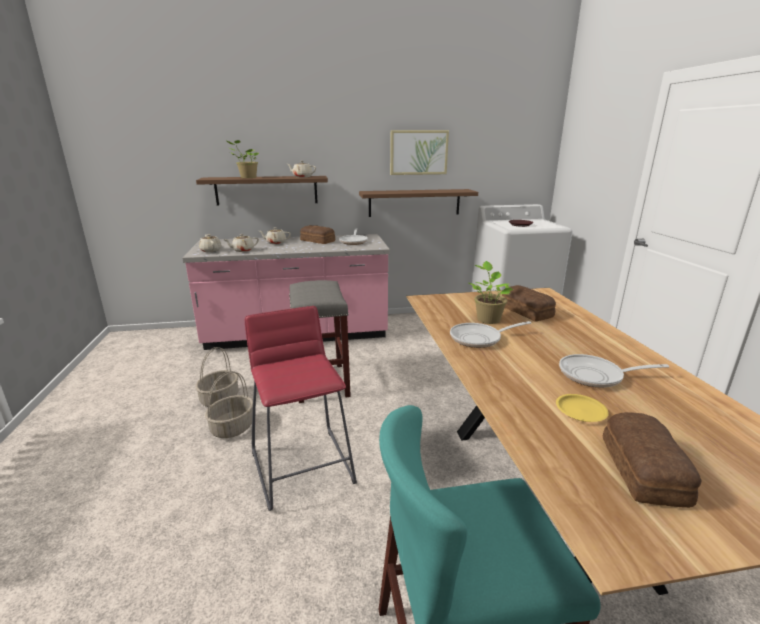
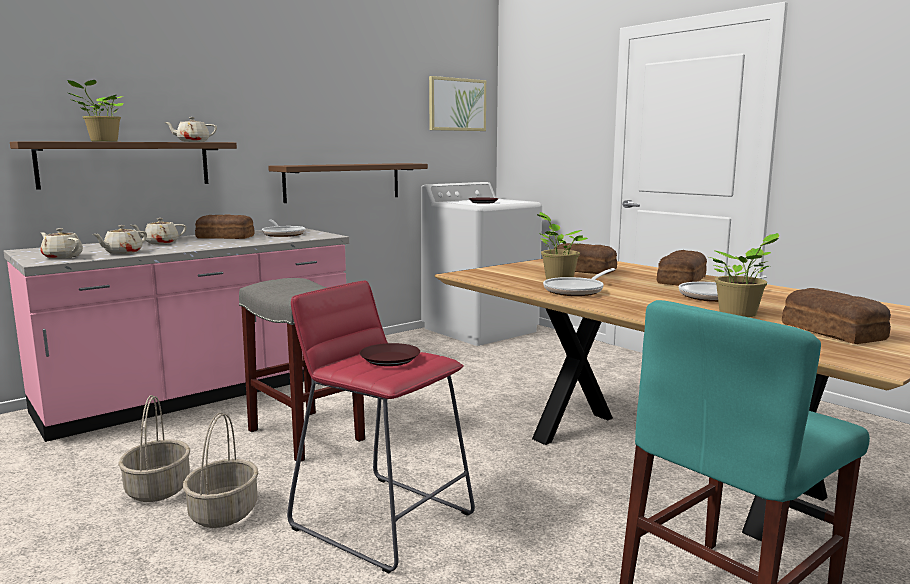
camera: 30 degrees left, 10 degrees down
(299, 370) = (389, 359): none -> brown plate
(418, 152) = (344, 113): picture -> picture (457, 104)
(580, 411) = (740, 314): yellow plate -> potted plant
(595, 343) = (680, 280): none -> bread

